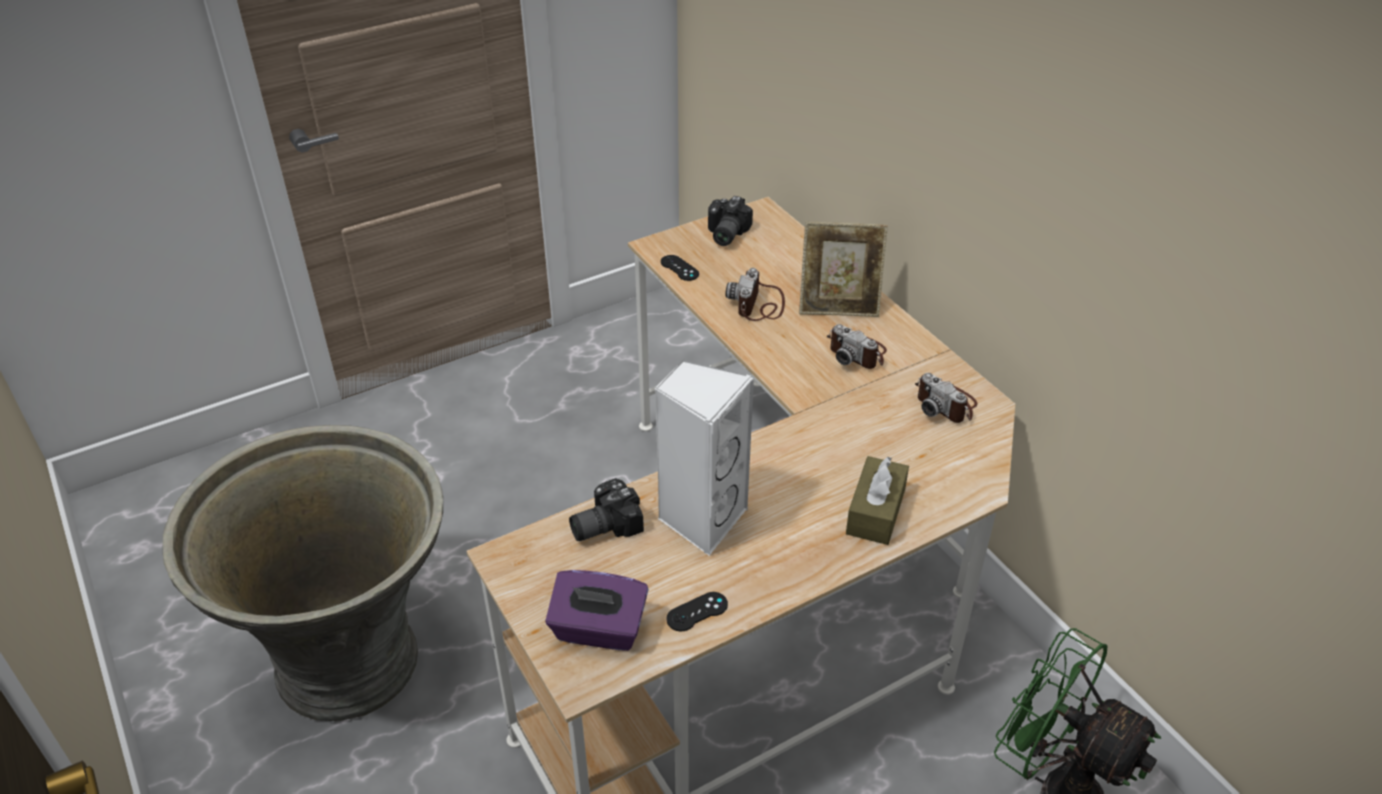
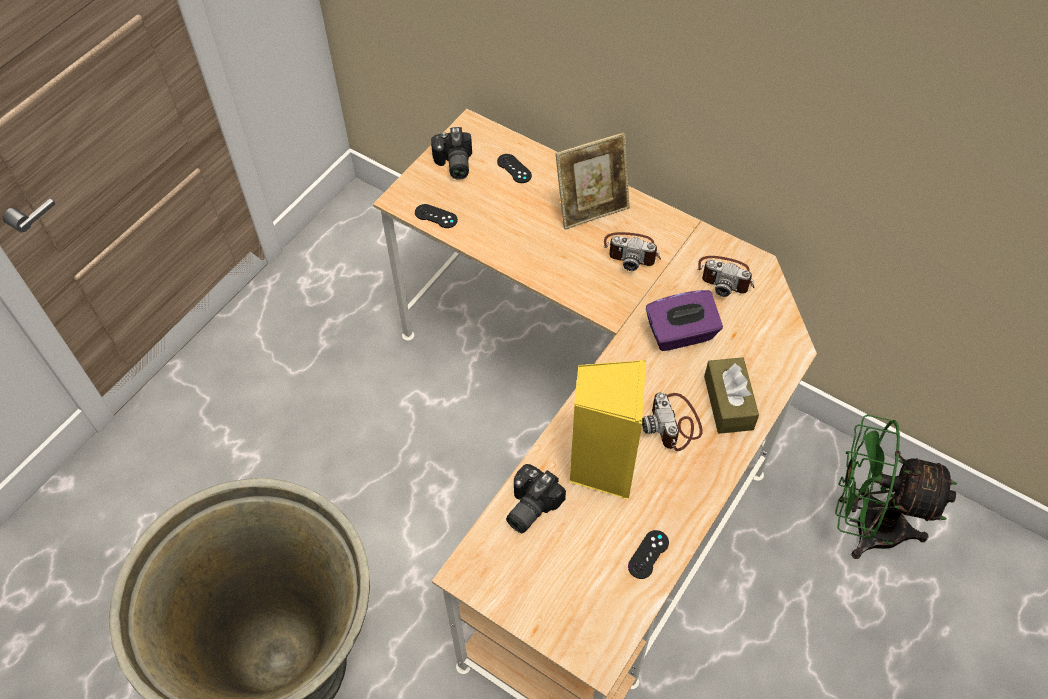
camera: 25 degrees left, 15 degrees up
(598, 630) = (584, 606): purple tissue box -> purple tissue box (681, 334)
(701, 518) = (601, 466): white speaker -> yellow speaker
(759, 304) = (526, 231): camera -> camera (673, 424)
(782, 253) = (514, 168): none -> black game controller

